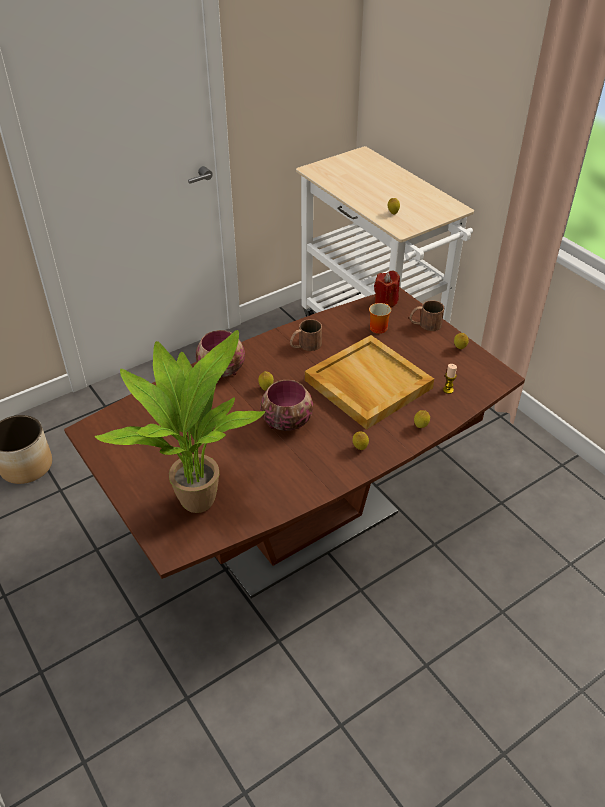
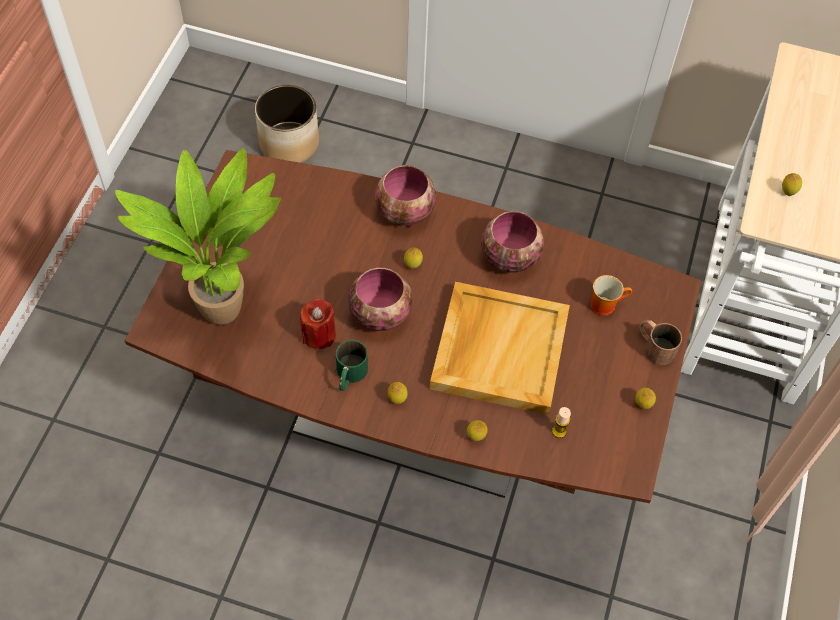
camera: 50 degrees right, 15 degrees up
(305, 345) = (509, 256): brown mug -> bowl
(319, 462) = (349, 375): none -> green mug
(386, 301) = (658, 284): red candle -> red candle (319, 334)

